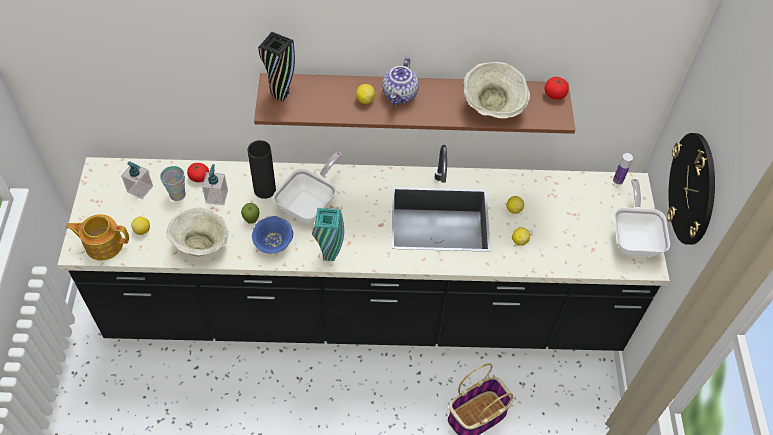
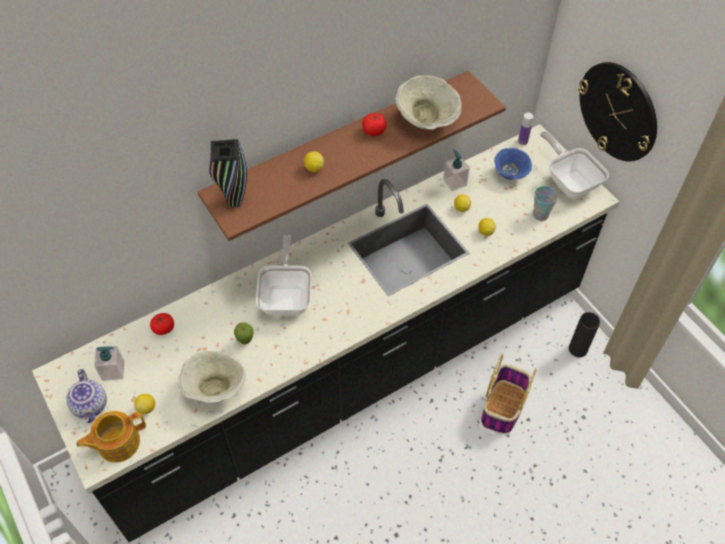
camera: 30 degrees left, 0 degrees up
(177, 194) = (155, 356): cup -> cup (540, 215)
(217, 196) = (195, 337): soap dispenser -> soap dispenser (454, 182)
(265, 190) = (235, 306): black vase -> black vase (578, 349)
(274, 244) = (282, 350): blue bowl -> blue bowl (510, 174)
(329, 256) = (339, 332): turquoise vase -> none
(400, 95) = (341, 148): teapot -> teapot (91, 406)
(554, 94) = (467, 85): tomato -> tomato (374, 131)

